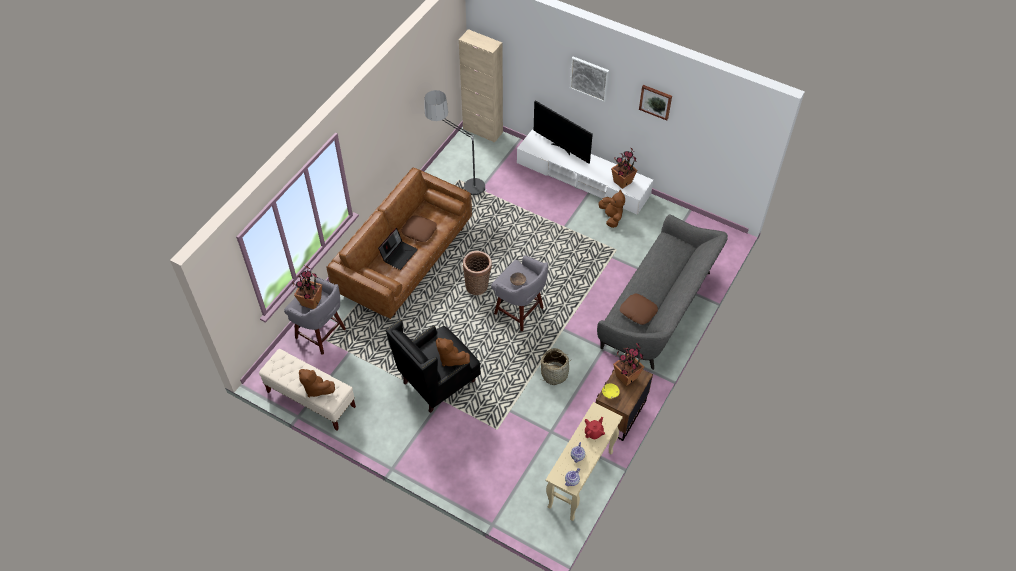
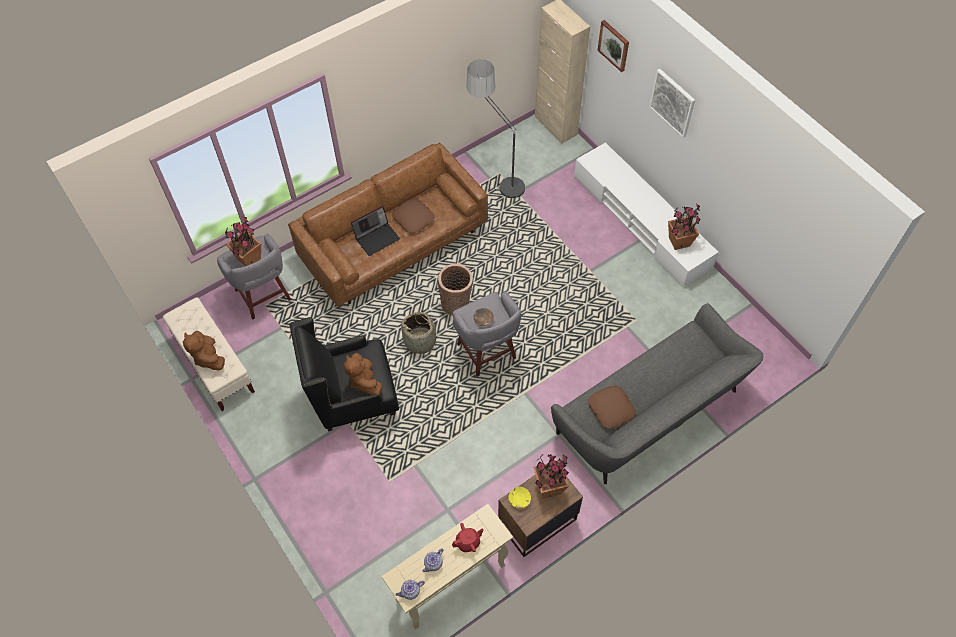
camera: 25 degrees right, 5 degrees up
(554, 374) = (487, 442): basket -> basket (420, 341)
(562, 148) = (628, 176): television -> none
(611, 217) = (651, 279): brown plush toy -> none
(655, 101) = (739, 158): picture -> picture (614, 45)

